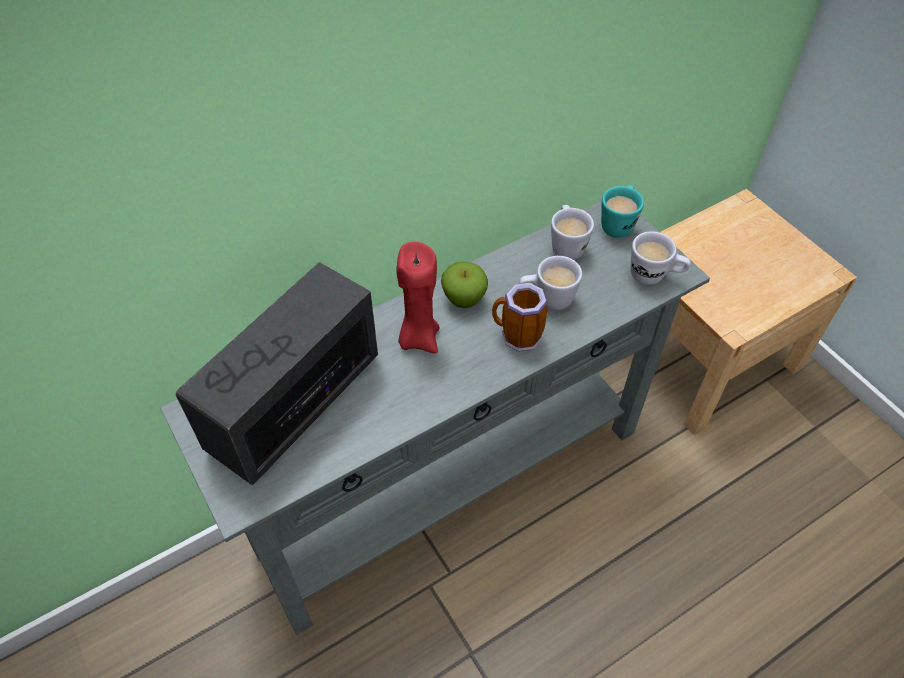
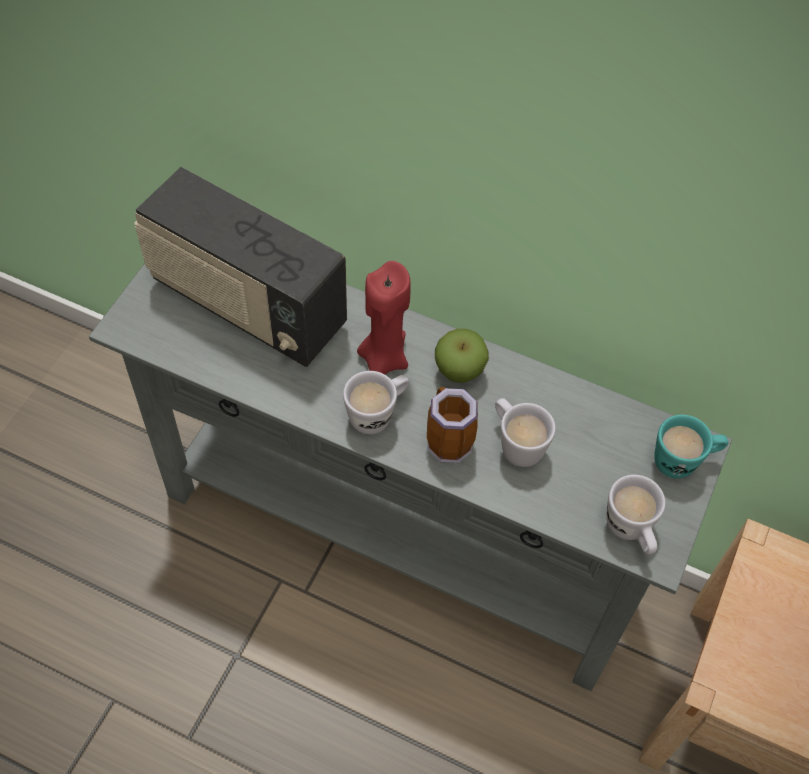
camera: 55 degrees right, 5 degrees up
(294, 402) = (246, 305): radio -> radio turned 150 degrees counterclockwise
(566, 245) = (608, 425): white mug -> white mug (378, 414)

